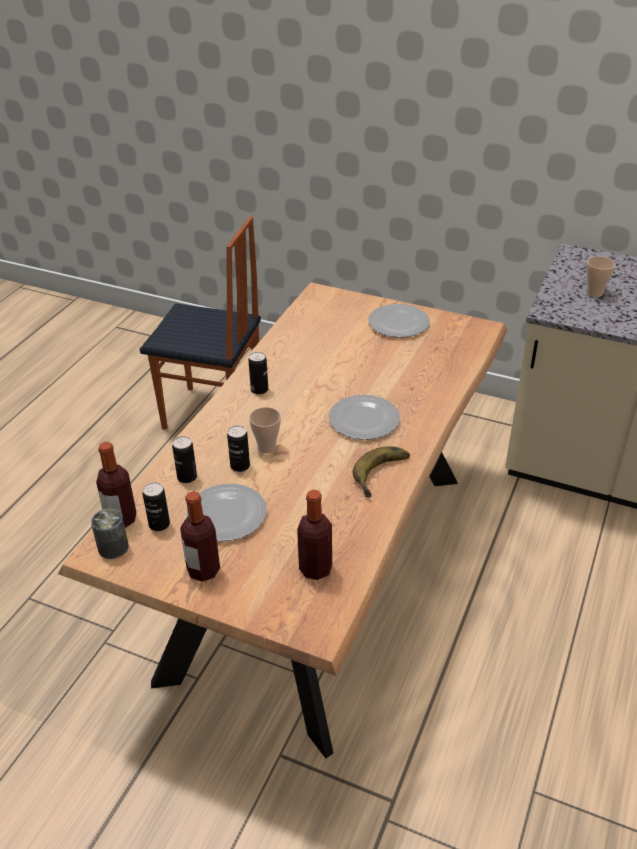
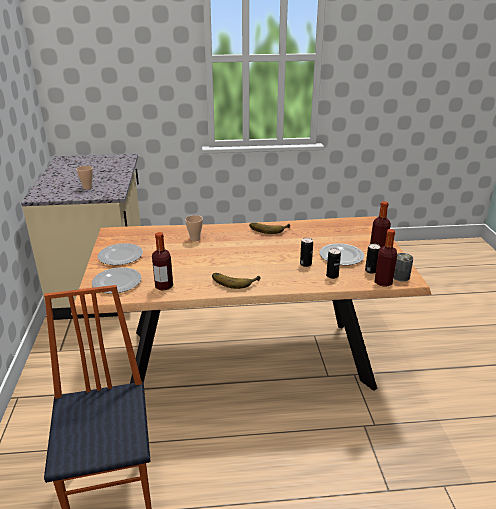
camera: 120 degrees left, 10 degrees down
(259, 389) = (234, 280): can -> banana
(267, 447) = (283, 261): cup -> cup (195, 239)
(315, 569) = (342, 228): bottle -> bottle (164, 286)
(364, 420) = (232, 242): plate -> plate (117, 282)

